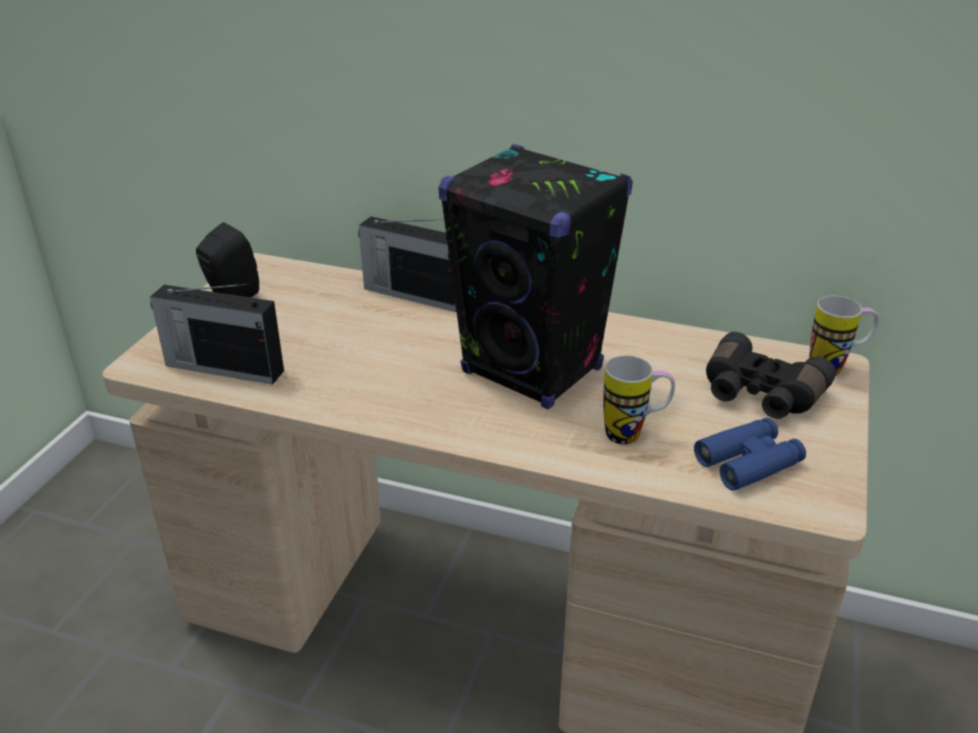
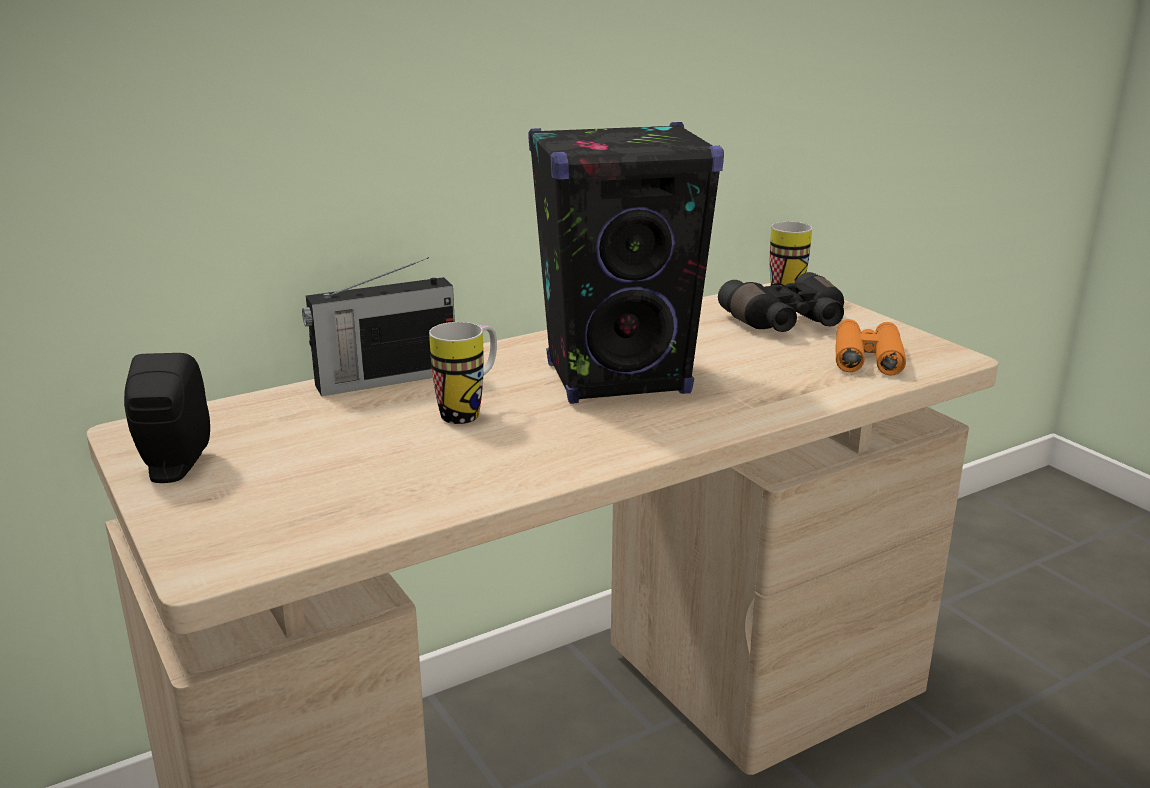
camera: 50 degrees left, 10 degrees down
(222, 367) = (322, 518): radio -> none
(634, 434) = (774, 378): mug -> mug (469, 412)
(748, 462) = (867, 357): blue binoculars -> orange binoculars

